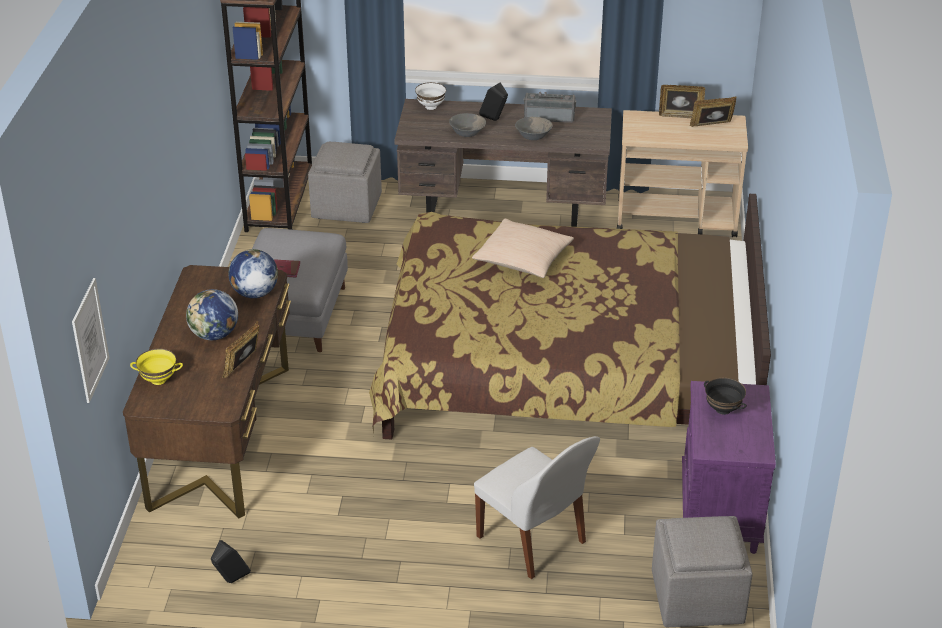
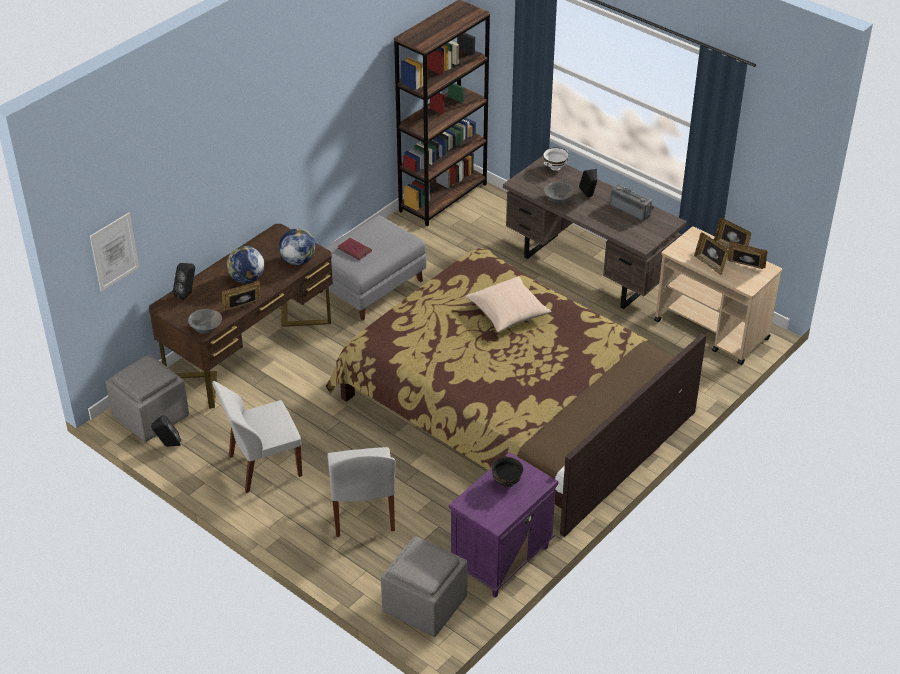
camera: 35 degrees right, 5 degrees up
(159, 380) = (187, 294): yellow bowl -> black speaker
(347, 206) = (484, 220): grey ottoman -> grey ottoman (152, 416)
(369, 549) = (262, 466): none -> white chair
(533, 136) = (602, 221): grey bowl -> grey bowl (206, 328)
(679, 136) = (710, 264): none -> picture frame

